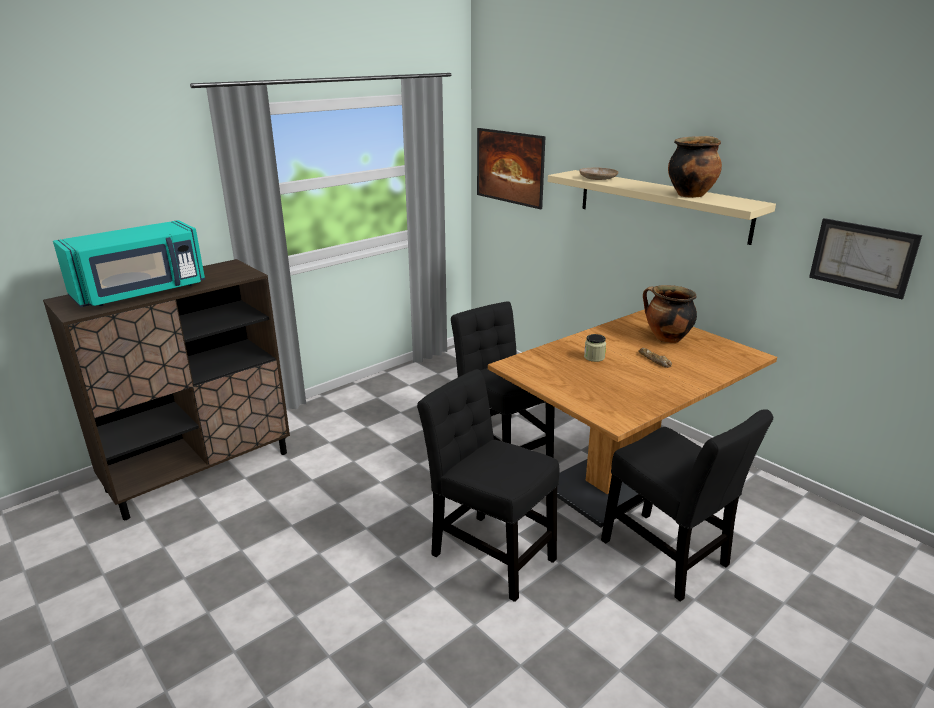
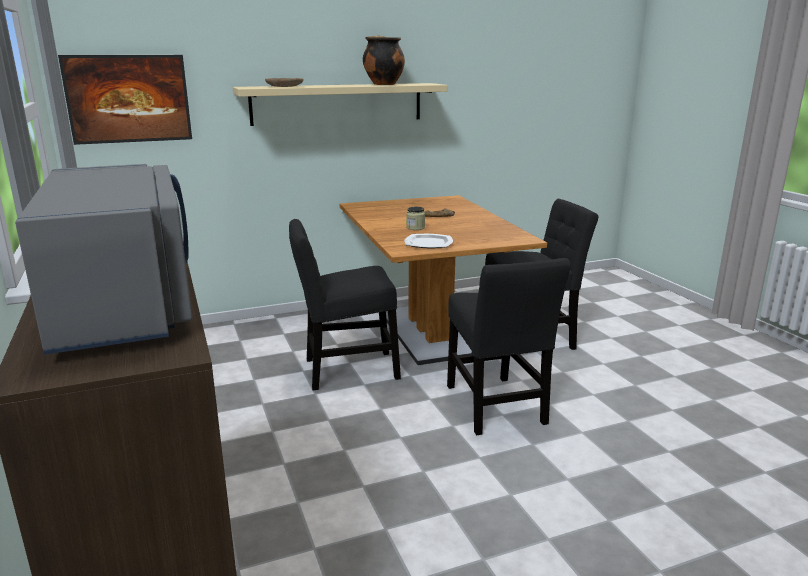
camera: 70 degrees left, 5 degrees down
(141, 292) = (126, 304): turquoise microwave -> grey microwave
(489, 553) = (496, 408): black chair -> black chair turned 75 degrees counterclockwise
(544, 372) = (428, 243): none -> plate
(666, 338) = (403, 208): cooking pot -> none
(862, 257) = (489, 108): picture -> none

